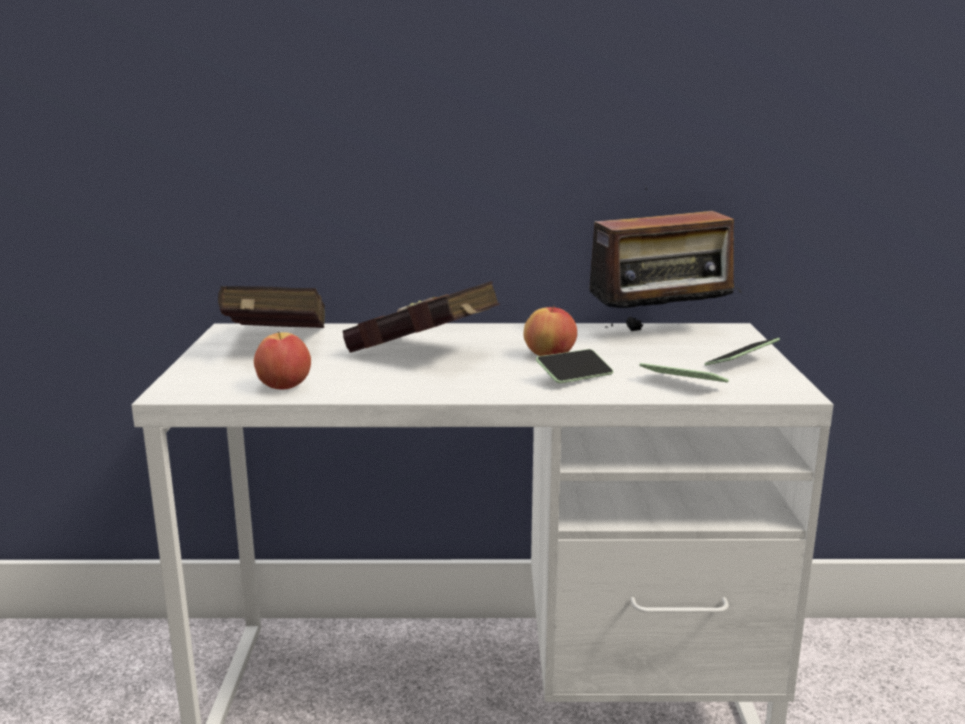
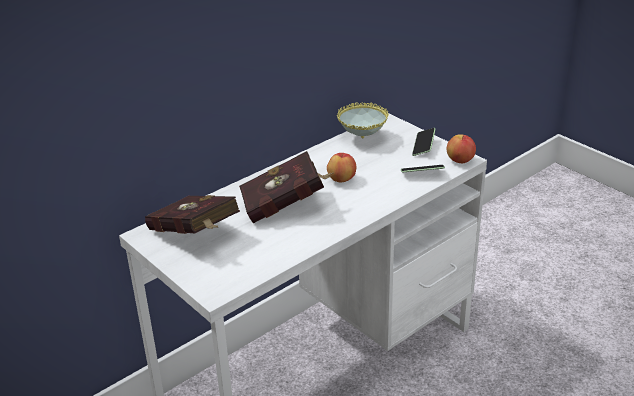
camera: 40 degrees left, 15 degrees up
(284, 387) = (261, 262): apple -> apple (460, 160)
(574, 377) = (374, 190): phone -> none
(661, 333) = (362, 138): radio -> bowl

